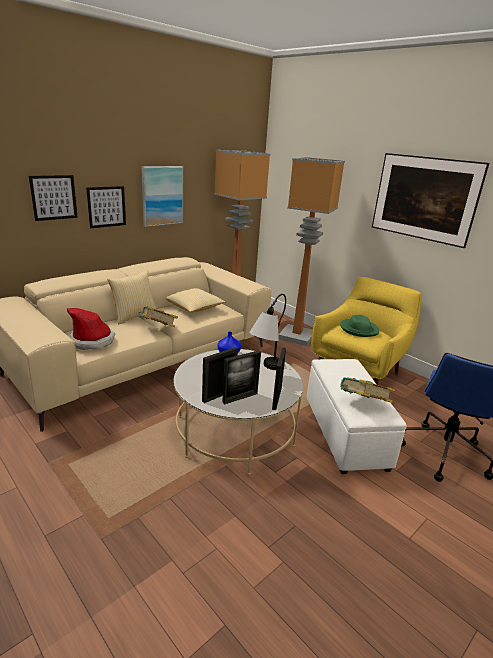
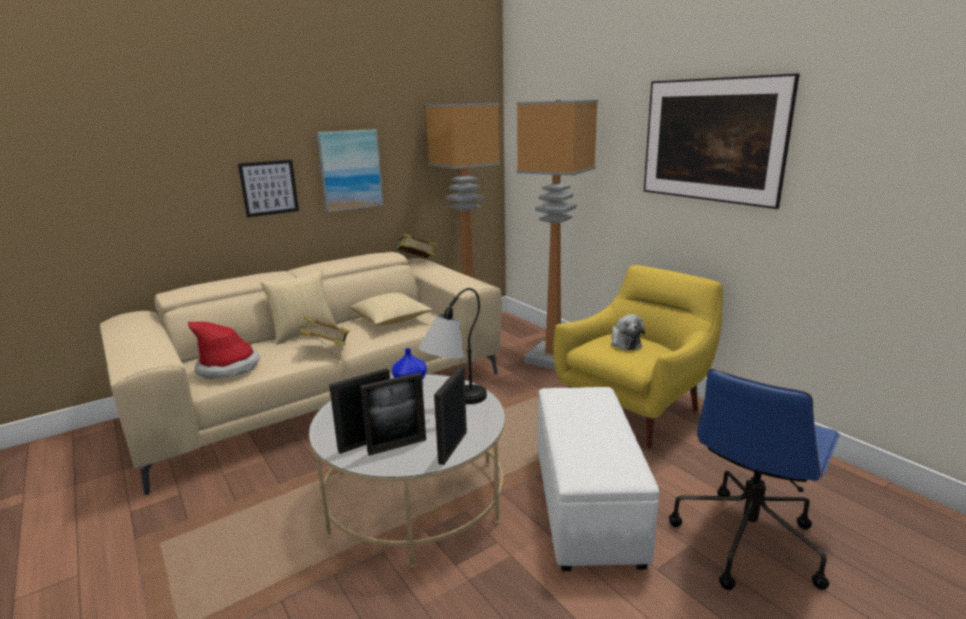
camera: 10 degrees right, 5 degrees down
(54, 197) = (192, 178): picture -> none
(359, 329) = (624, 342): green hat -> plush toy
(363, 404) = (593, 456): book -> book (416, 261)

